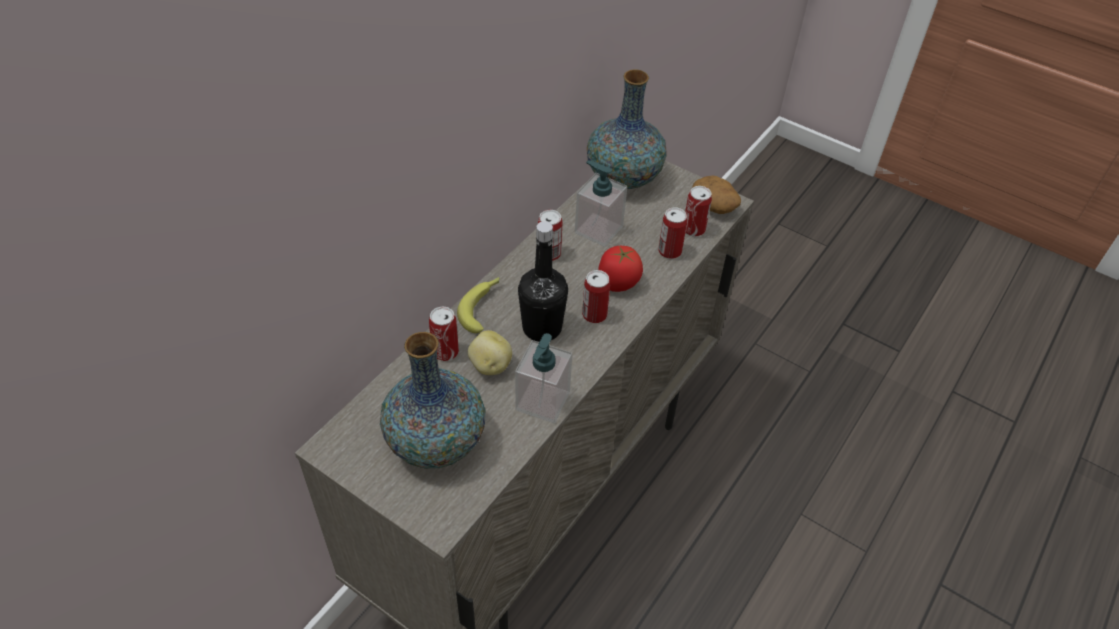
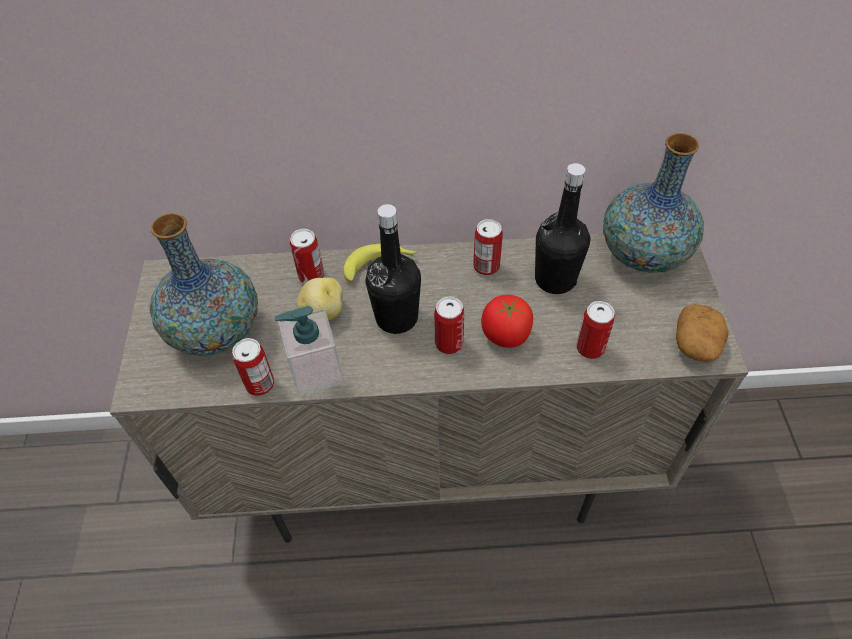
camera: 55 degrees right, 5 degrees up
(598, 229) = (555, 279): soap dispenser -> black bottle
(693, 229) = (642, 348): can -> can (260, 384)

